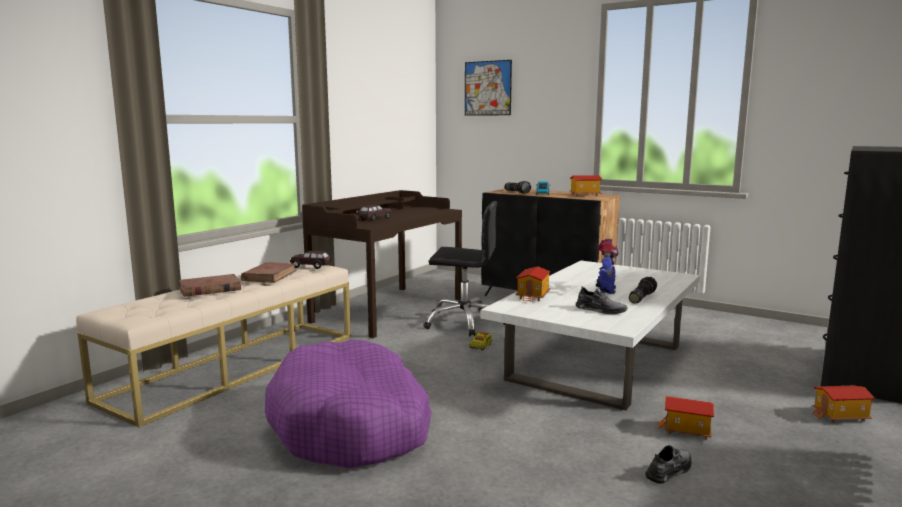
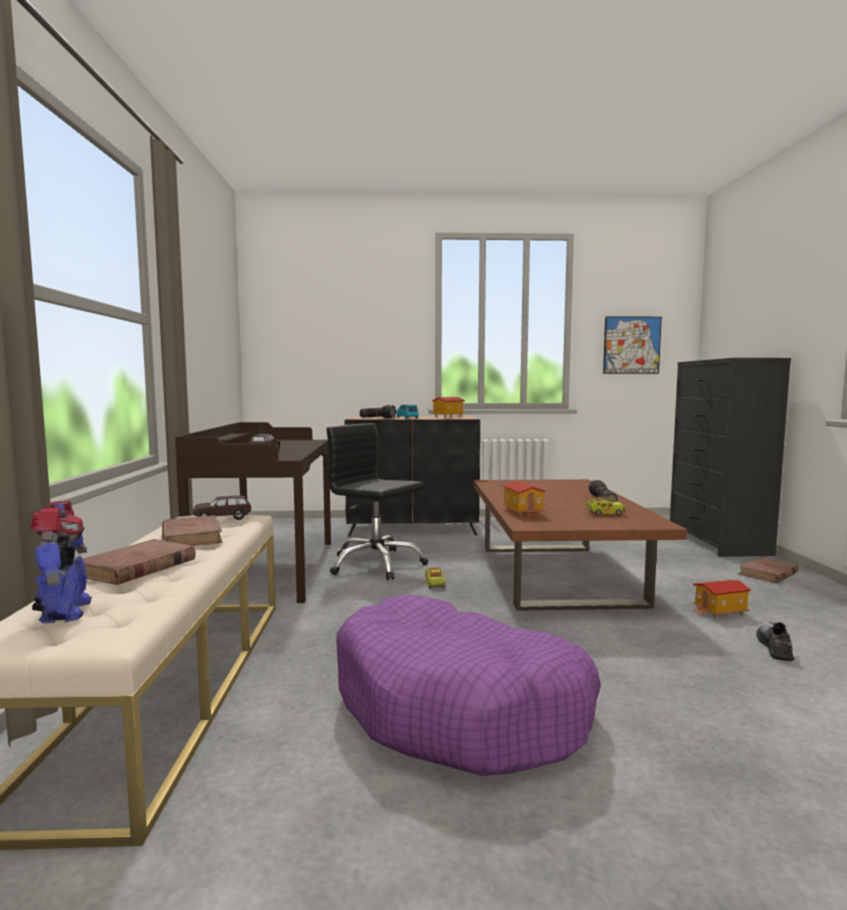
camera: 35 degrees left, 5 degrees down
(465, 322) = (376, 564): black office chair -> black office chair turned 120 degrees counterclockwise
(487, 88) = (310, 310): picture -> picture (631, 345)
(596, 361) = (554, 573): white coffee table -> brown coffee table
(600, 310) = (605, 513): grey shoe -> toy truck
(605, 290) = (562, 498): toy robot -> toy robot (63, 612)
(840, 417) = (768, 573): toy house -> brown book

